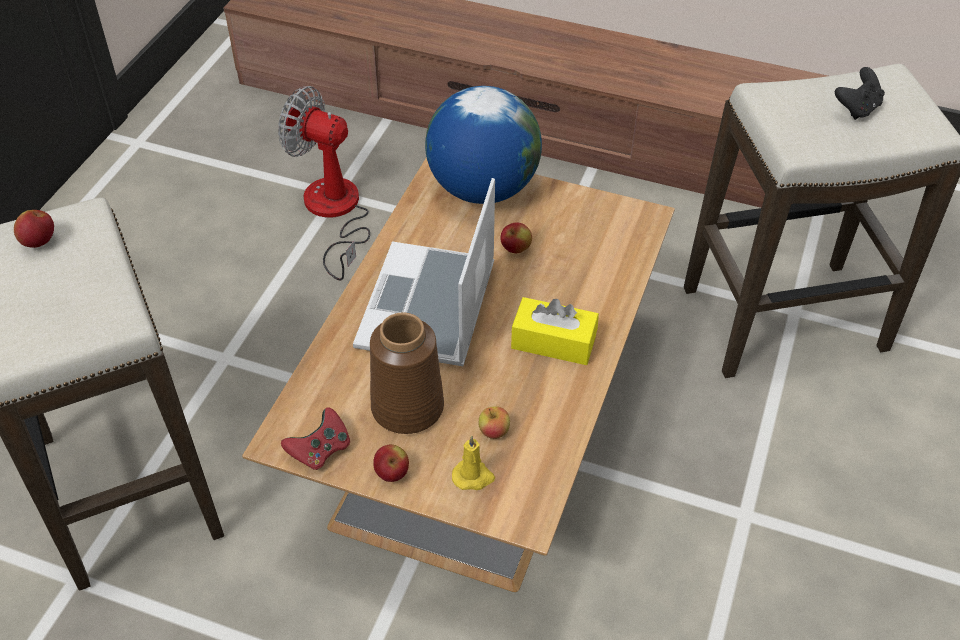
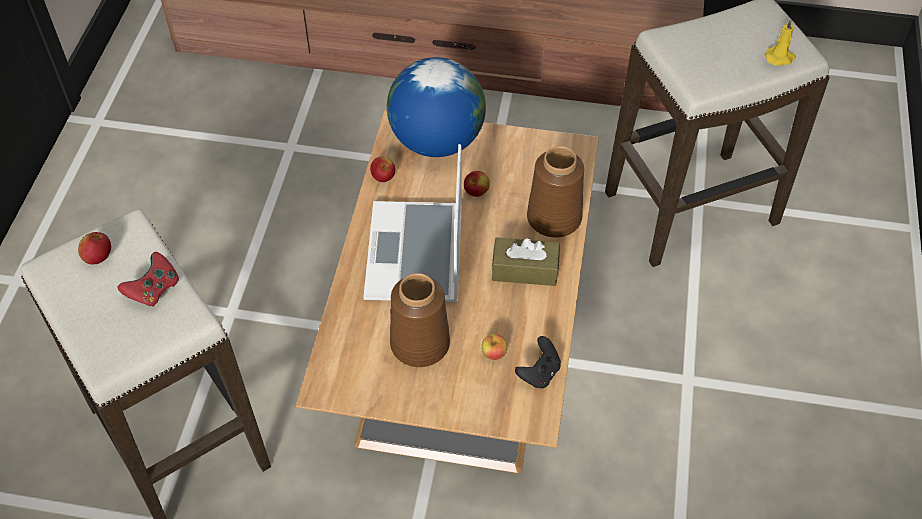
camera: 10 degrees left, 5 degrees up
(320, 450) = (358, 391): red game controller -> red game controller (154, 290)
(334, 213) = (292, 165): fan -> none
(392, 473) = (421, 401): apple -> apple (383, 178)
(473, 477) = (486, 393): yellow candle -> yellow candle (780, 58)
(553, 342) = (525, 270): yellow tissue box -> brown tissue box
(602, 288) = (554, 217): none -> brown vase
(857, 109) = (740, 42): black game controller -> black game controller (539, 373)

